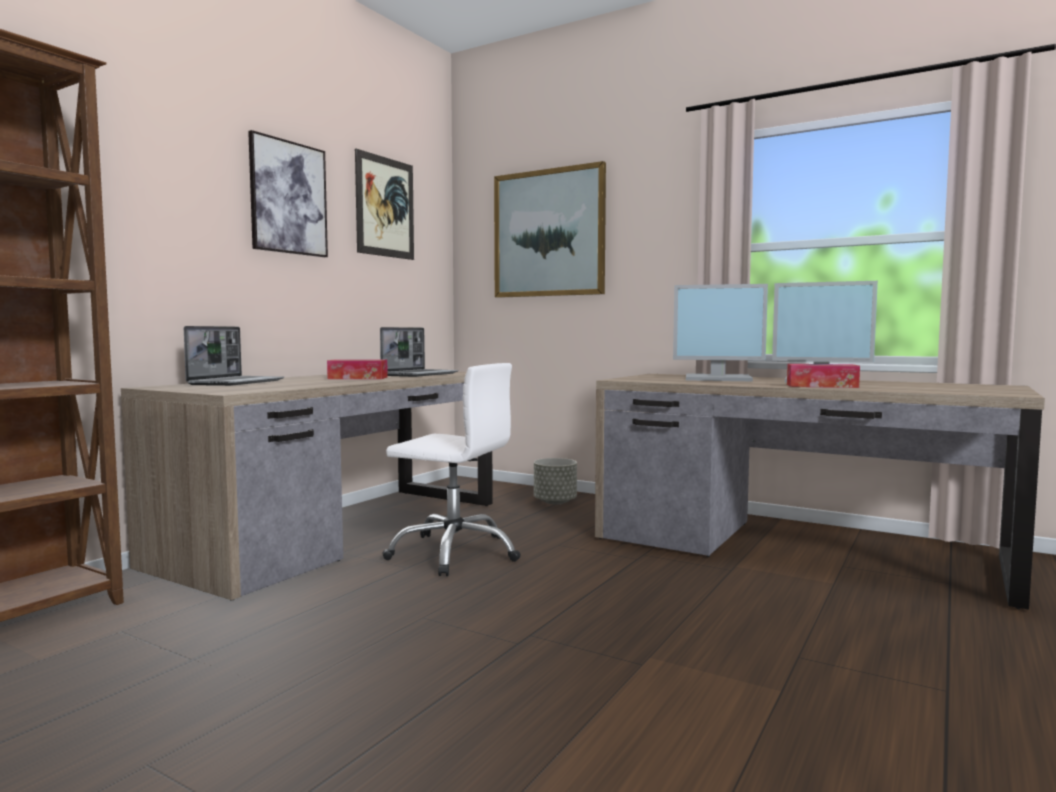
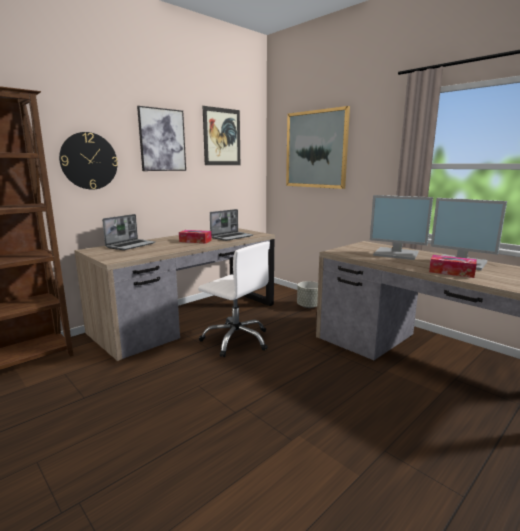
camera: 15 degrees right, 10 degrees up
(158, 217) = (89, 161): none -> wall clock

